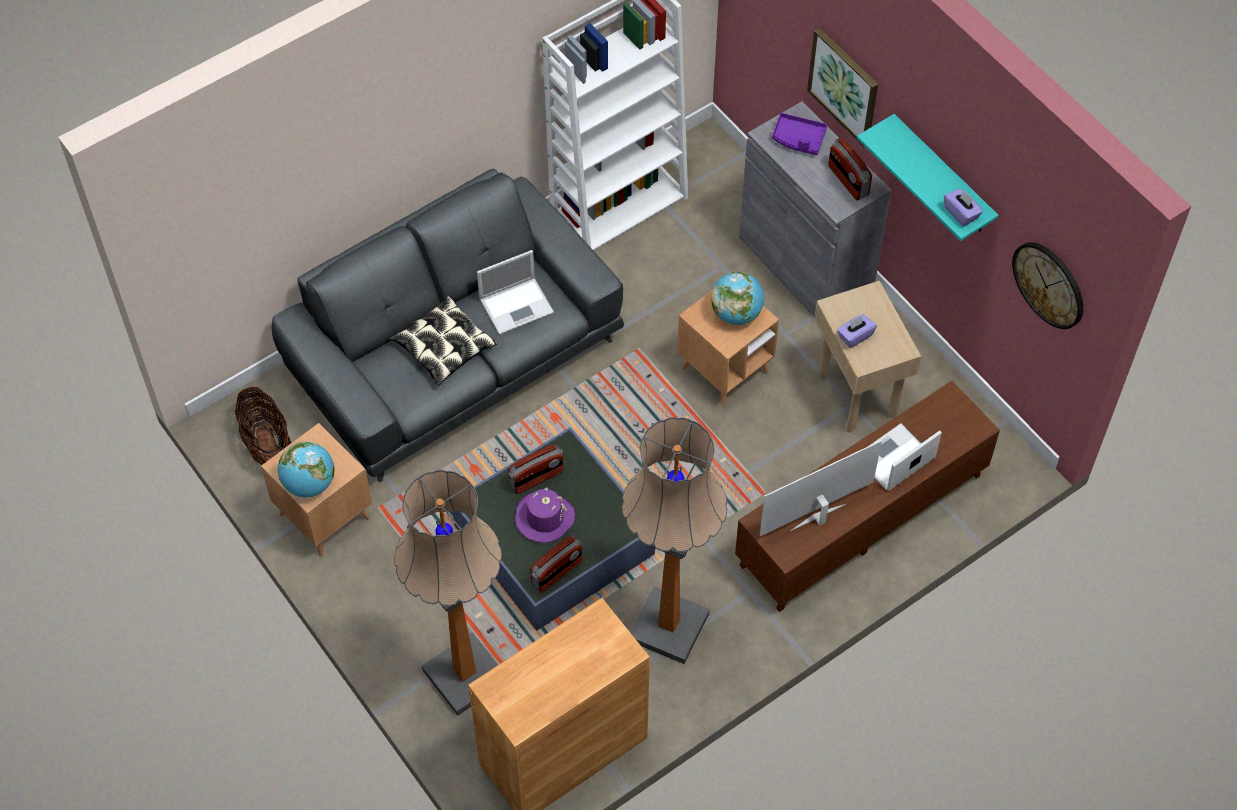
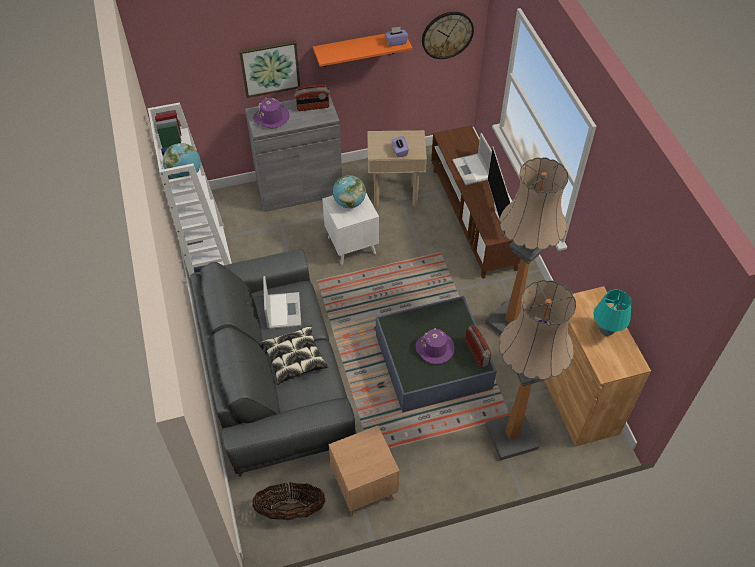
camera: 70 degrees left, 5 degrees down
(309, 484) = (376, 462): globe -> globe (185, 175)
(537, 478) = (405, 344): radio -> none
(563, 674) = (605, 331): none -> turquoise table lamp
(724, 370) = (351, 245): brown side table -> white side table
(798, 139) = (271, 117): purple tray -> purple hat
(942, 177) = (358, 49): turquoise shelf -> orange shelf

